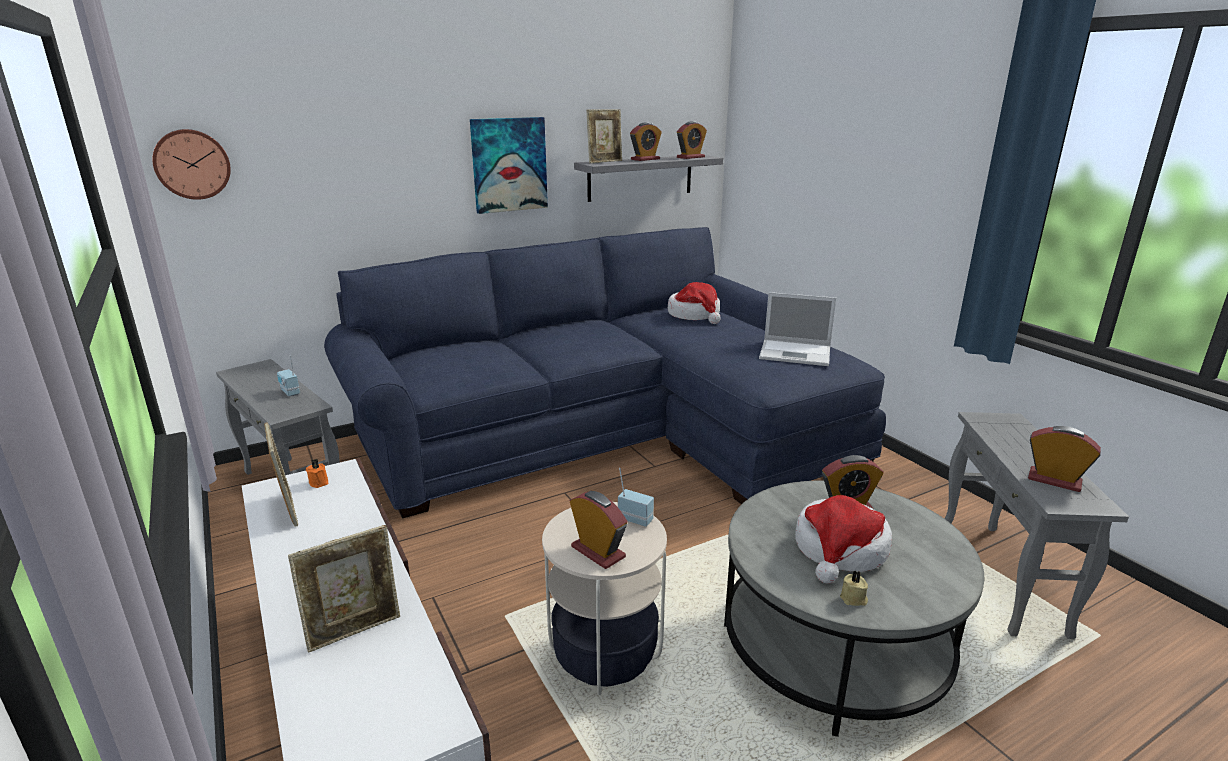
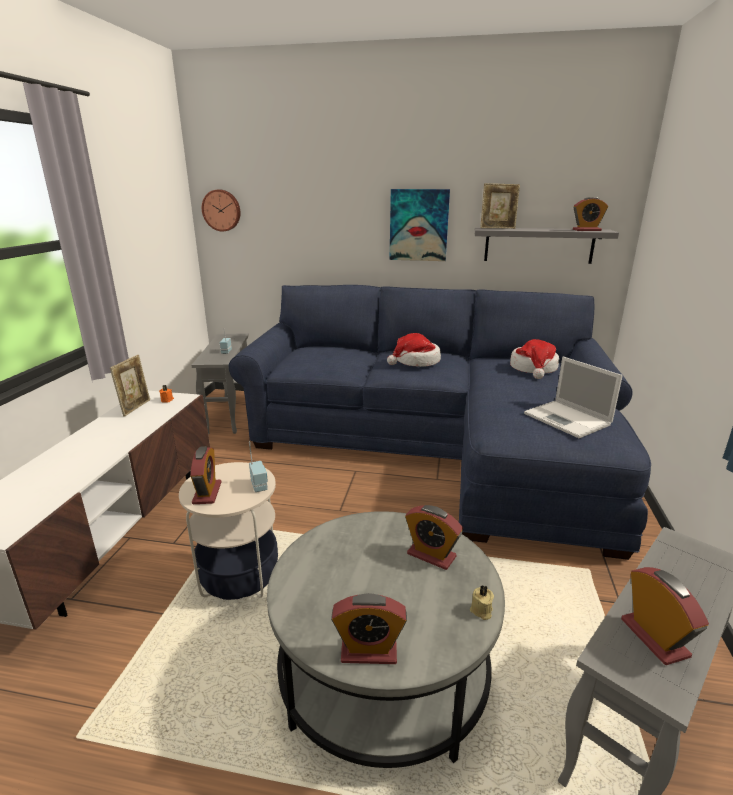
camera: 40 degrees right, 0 degrees up
(355, 630) = (57, 473): picture frame -> none
(645, 159) = (539, 229): alarm clock -> alarm clock (369, 651)
(840, 550) = (367, 580): hat -> hat (416, 361)
(853, 599) = (312, 618): beige candle -> beige candle (481, 611)

